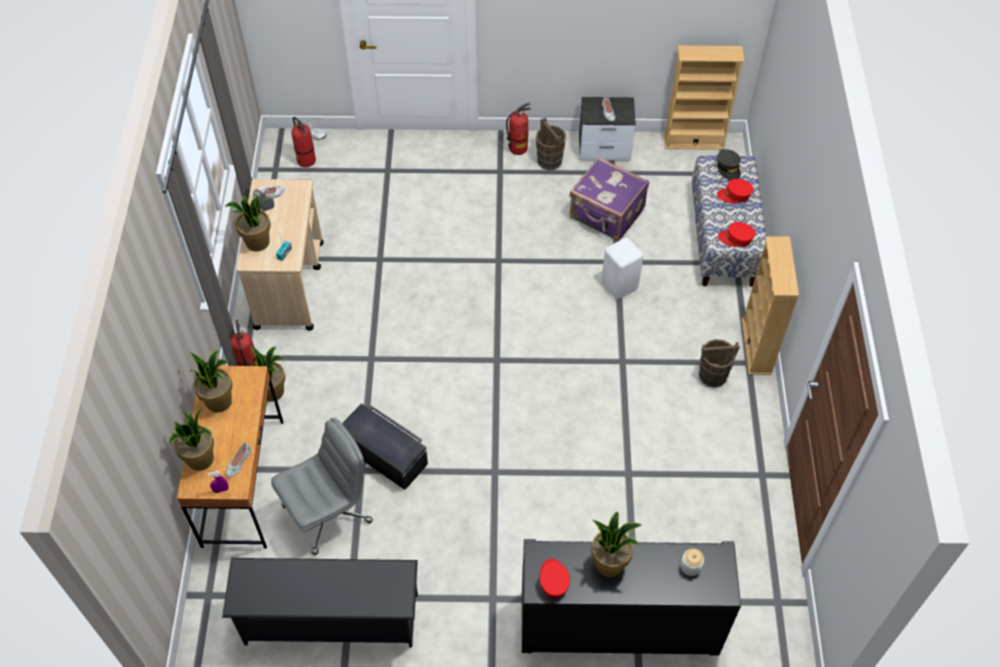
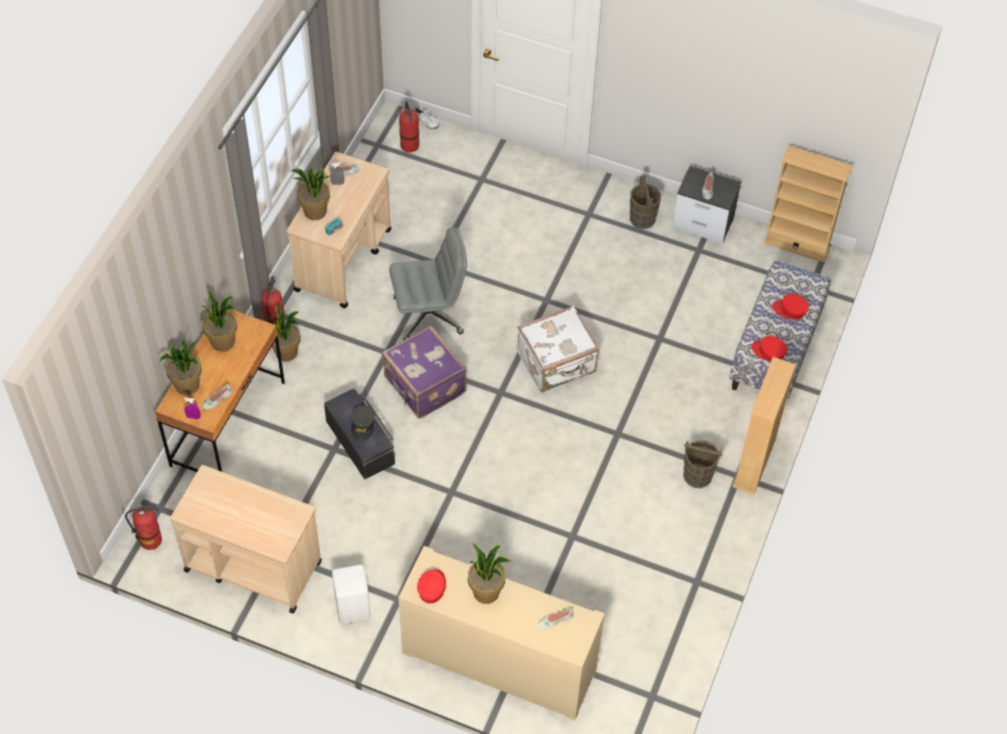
camera: 20 degrees right, 0 degrees up
(328, 512) = (289, 475): grey office chair -> grey office chair (429, 315)
(330, 619) = (252, 565): black shoe rack -> beige cart
(518, 148) = (617, 197): fire extinguisher -> fire extinguisher (151, 540)
(536, 315) = (557, 363): none -> white suitcase
(606, 214) = (672, 289): purple suitcase -> purple suitcase (424, 386)
(619, 623) = (499, 661): black cabinet -> beige cabinet
(620, 286) = (651, 362): white stool -> white stool (354, 609)
(690, 566) = (555, 619): jar -> white shoe
(728, 168) = (798, 282): grey cap -> grey cap (363, 426)

